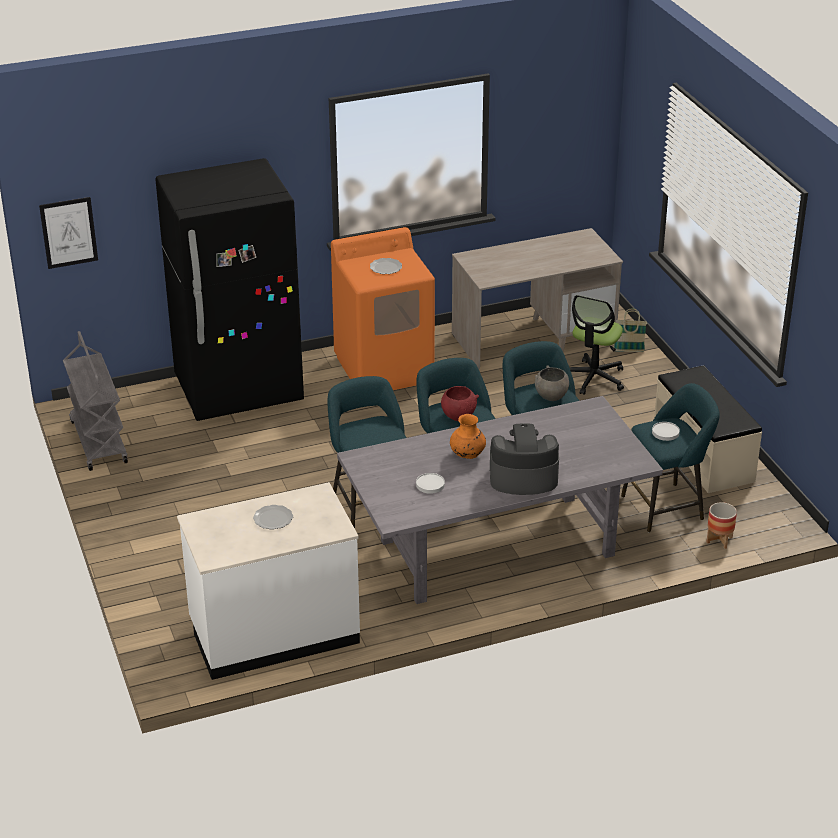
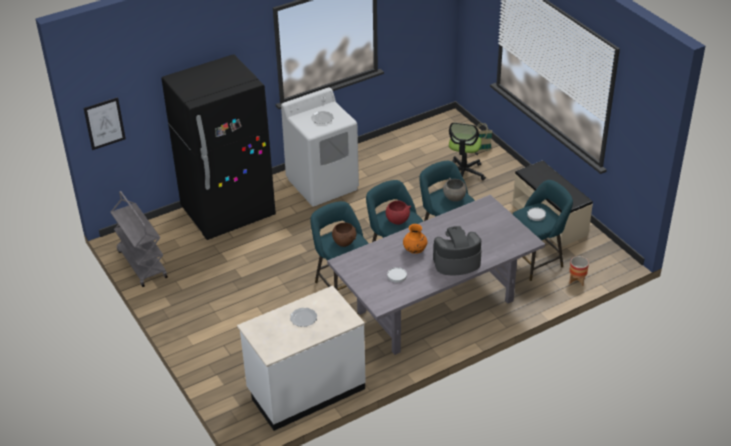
camera: 10 degrees left, 5 degrees up
(372, 435) = (344, 242): none -> brown bowl
(384, 369) = (323, 184): orange washing machine -> white washing machine
(534, 337) = (415, 148): beige desk -> none

